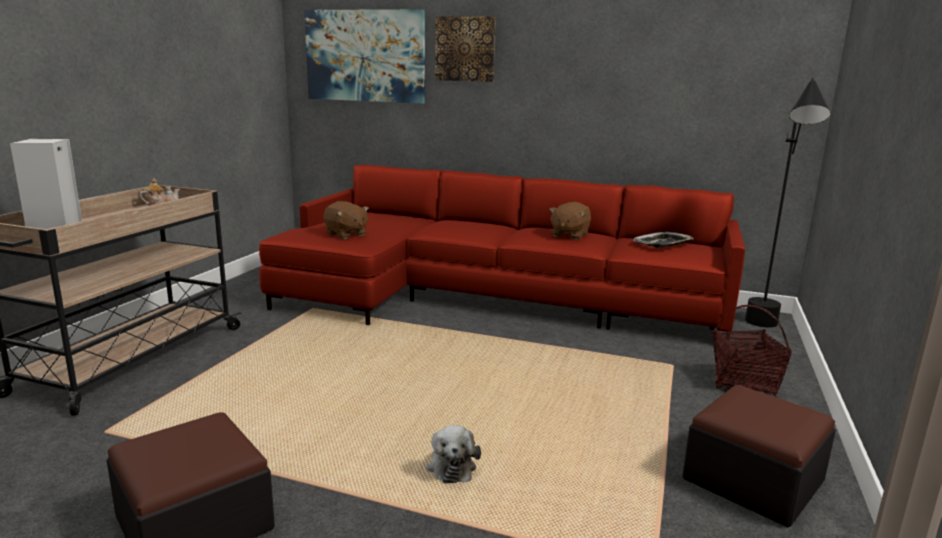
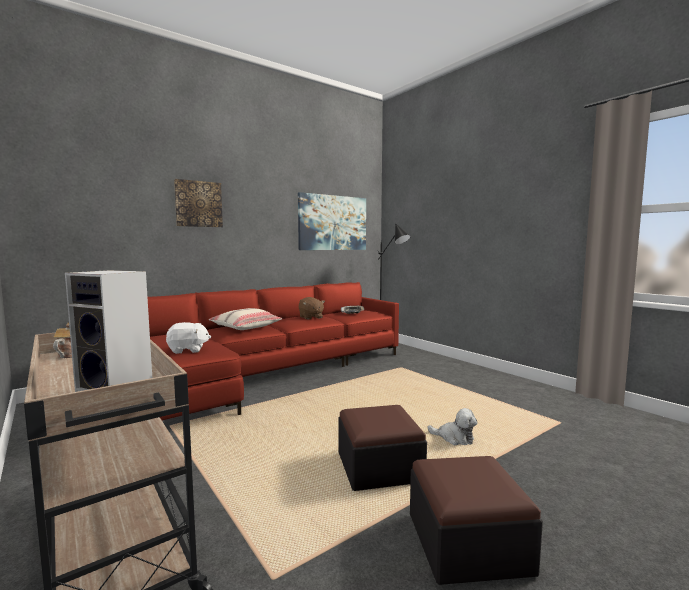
camera: 55 degrees left, 10 degrees down
(346, 234) = (188, 350): brown plush toy -> white plush toy
(365, 56) = (103, 205): picture -> picture (333, 223)
(467, 226) = (246, 327): none -> beige pillow
(744, 383) = (430, 363): basket -> none
(753, 480) = (504, 387): ottoman -> ottoman (379, 467)

